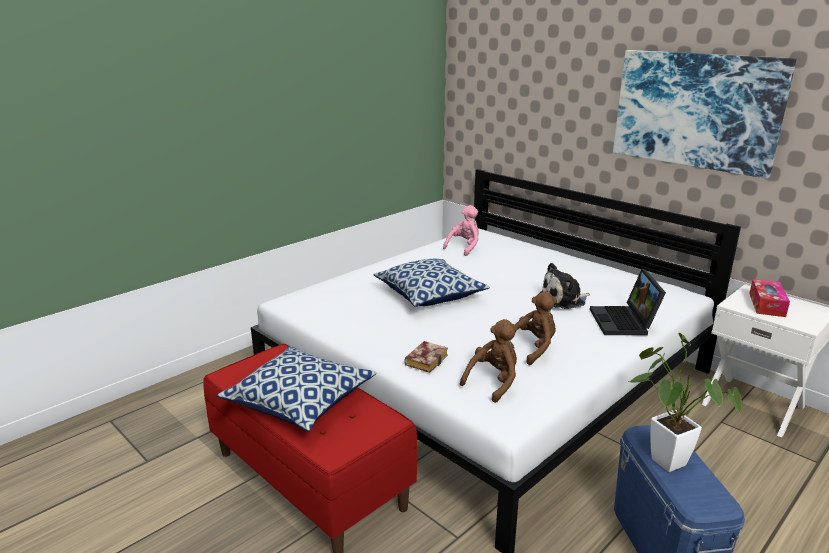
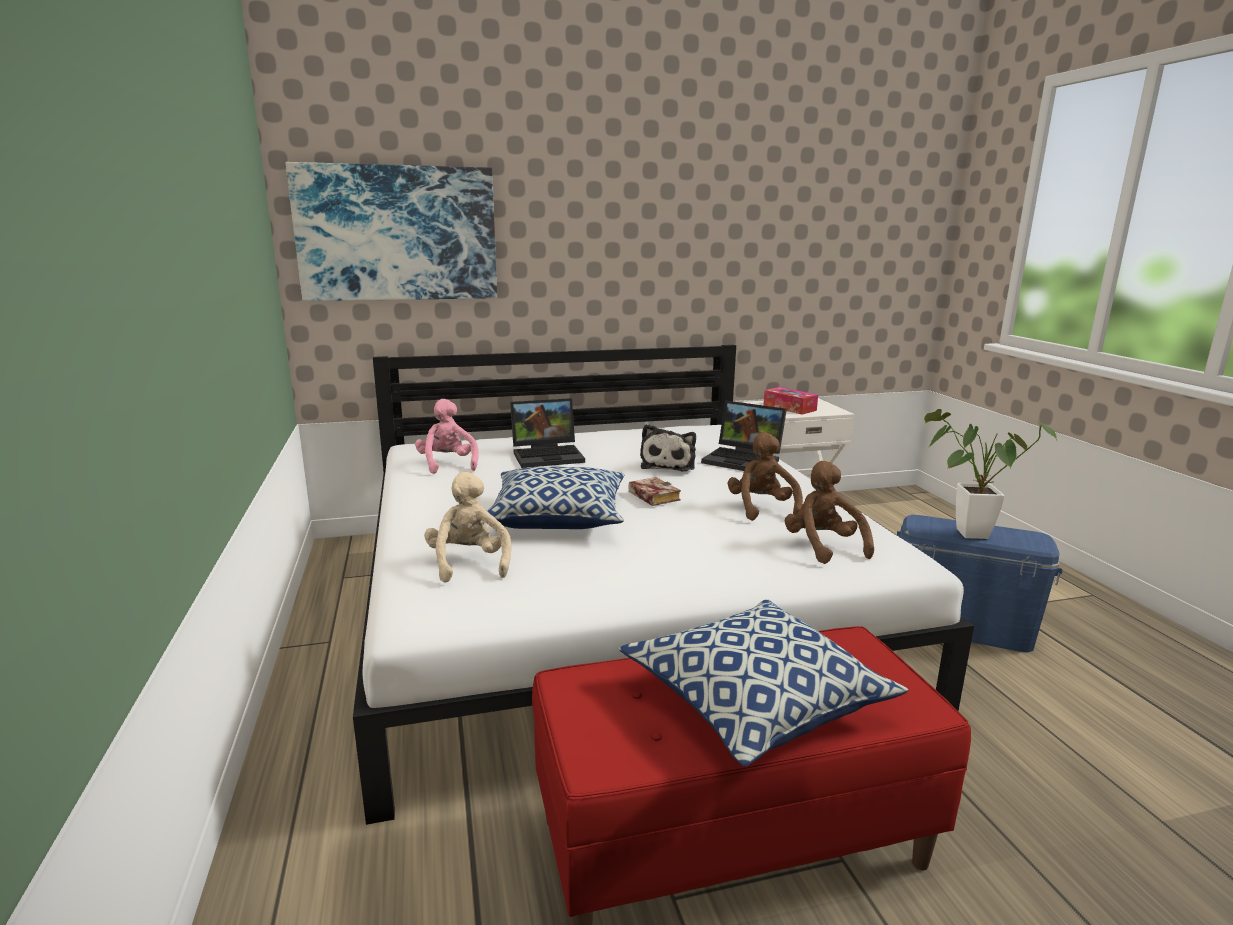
camera: 60 degrees left, 5 degrees down
(350, 293) = (469, 563): none -> beige plush toy
(426, 359) = (739, 566): book -> book (651, 496)
(522, 264) = (549, 455): none -> laptop
(696, 110) = (673, 231): picture -> picture (397, 233)

